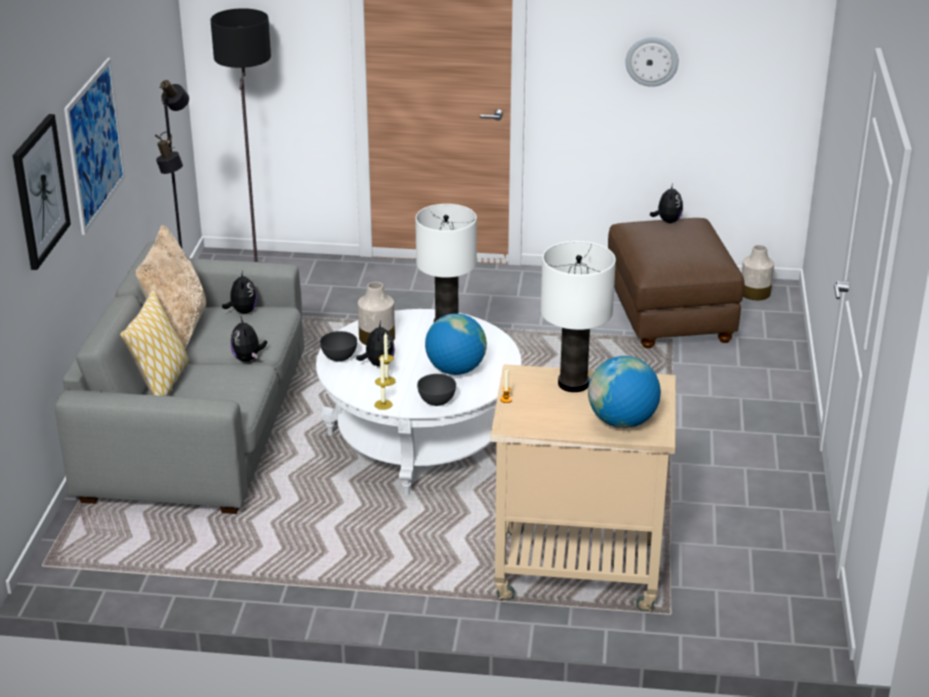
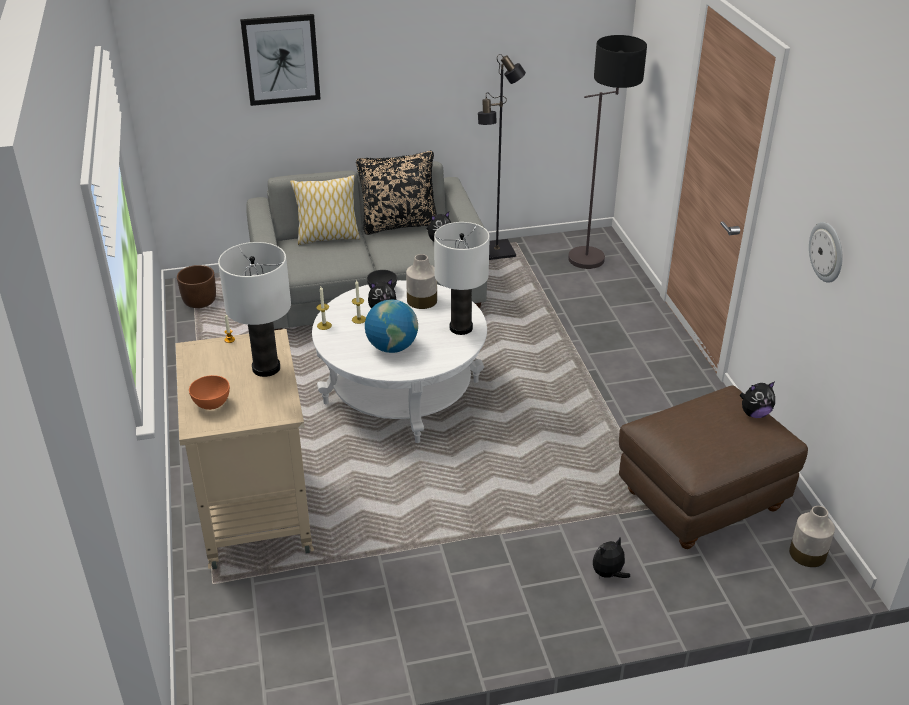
camera: 70 degrees right, 5 degrees up
(95, 144) = (396, 65): picture -> none
(103, 565) = (199, 301): none -> brown planter
(177, 332) = (400, 226): beige pillow -> black pillow
(248, 358) = (374, 259): plush toy -> plush toy (608, 574)
(436, 401) = (339, 349): grey bowl -> none
(622, 422) = (211, 404): globe -> orange bowl

